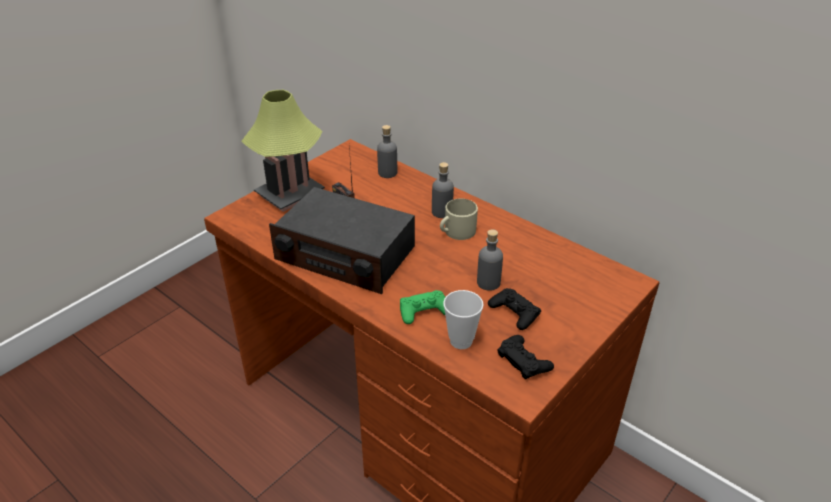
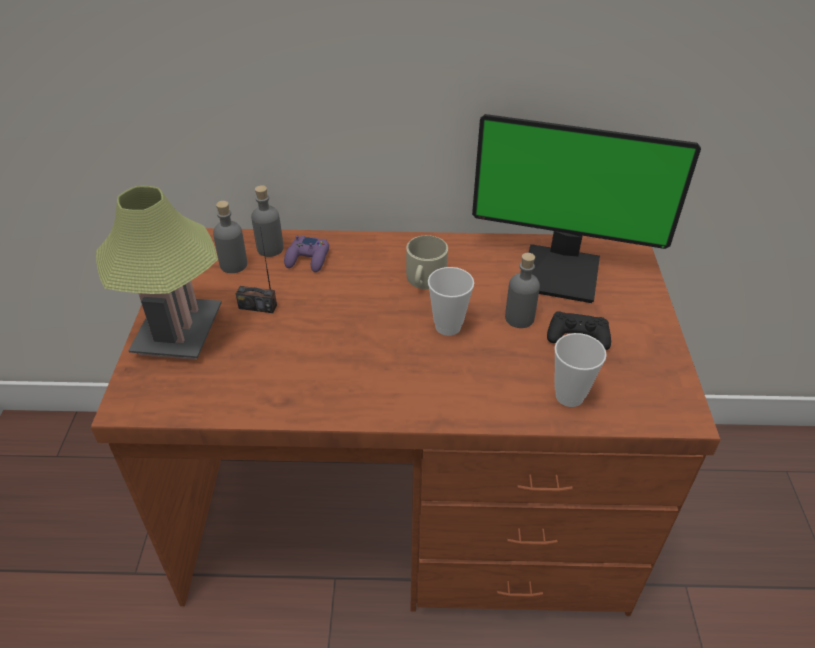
camera: 40 degrees left, 5 degrees up
(345, 254) = (338, 371): radio -> none
(402, 188) = (308, 259): none -> purple game controller
(424, 311) = (497, 386): green game controller -> none
(436, 264) = (448, 326): none -> cup
(442, 212) = (384, 265): grey bottle -> grey bottle (233, 264)
(523, 361) = (643, 380): black game controller -> none
(556, 271) = (562, 272): none -> monitor

